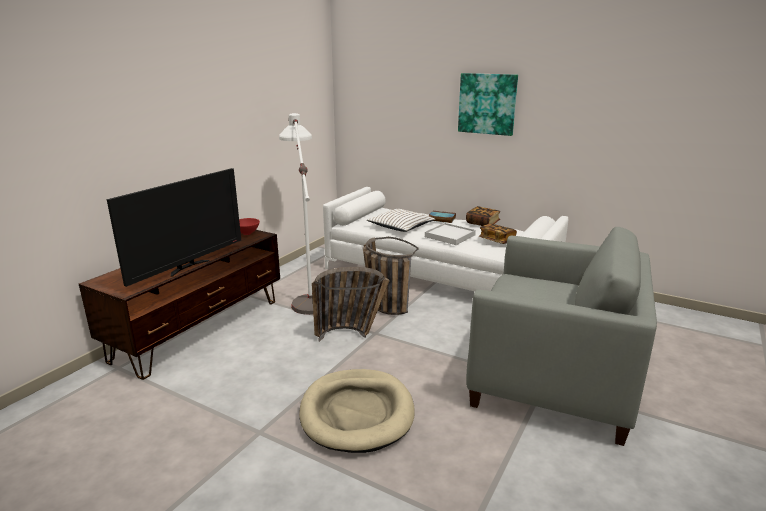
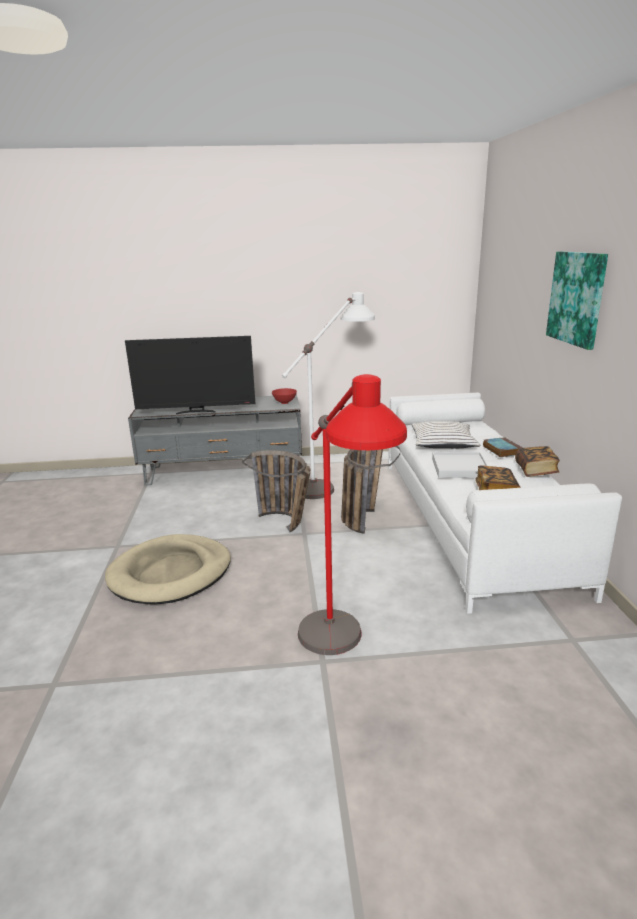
camera: 55 degrees right, 0 degrees up
(200, 329) = (223, 472): brown tv stand -> grey tv stand
(552, 378) = (341, 664): grey armchair -> red floor lamp

